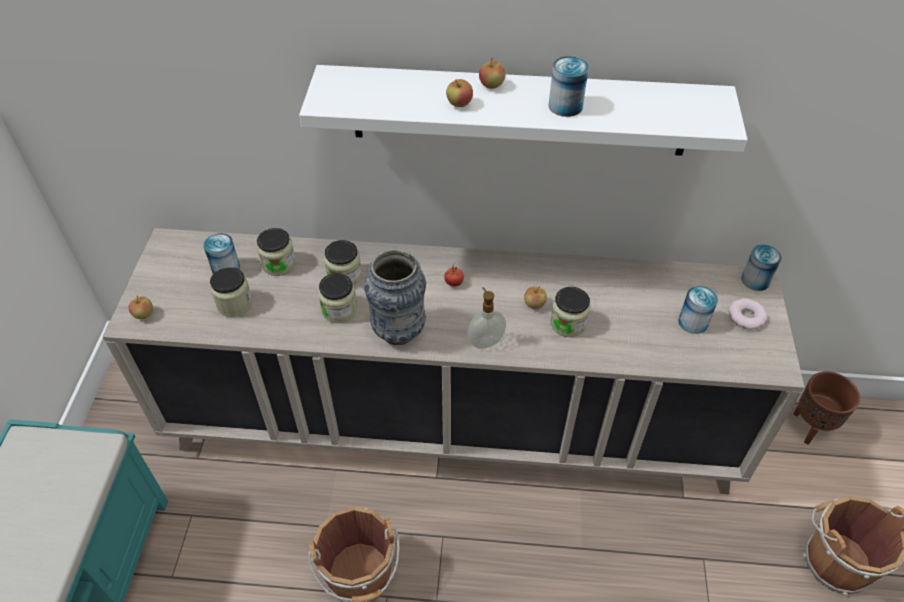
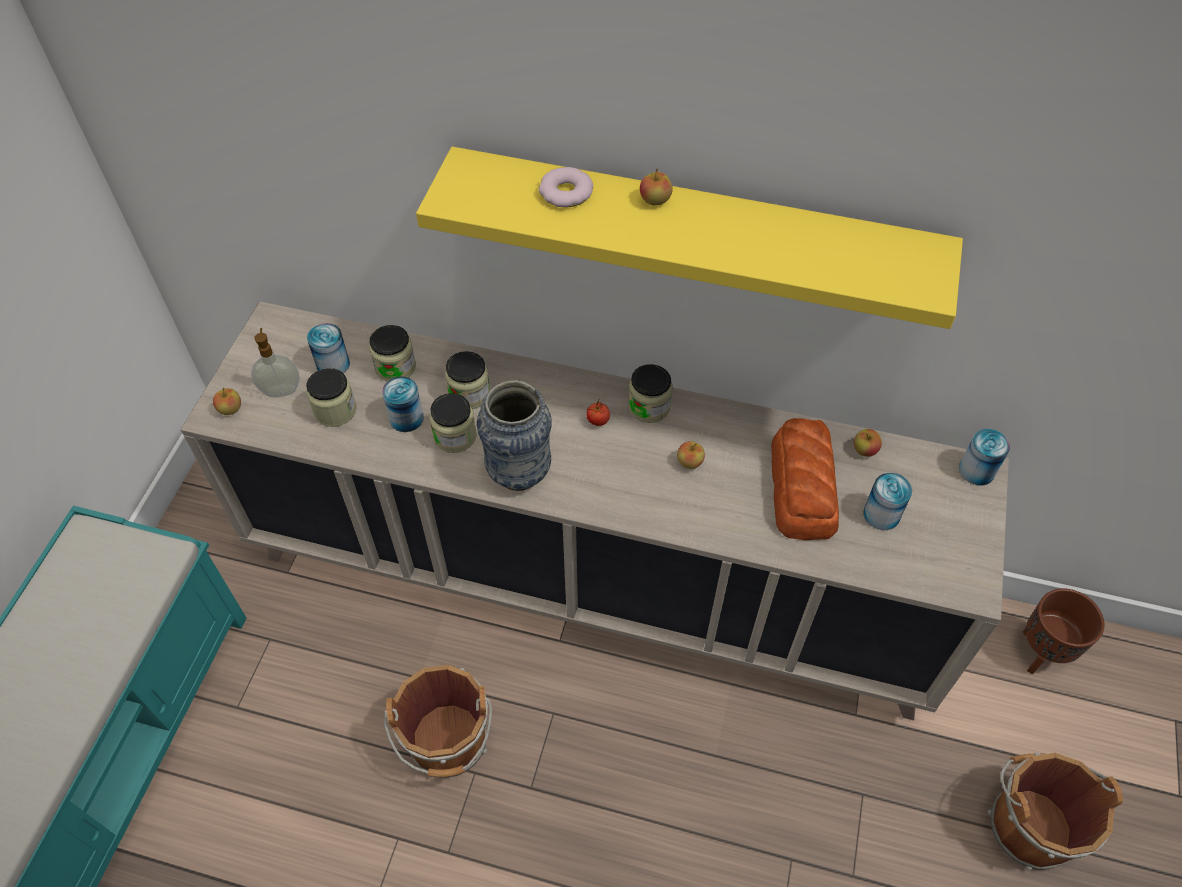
camera: 10 degrees right, 5 degrees up
(459, 104) = (609, 222): apple -> apple (864, 450)
(485, 341) = (619, 501): soap dispenser -> soap dispenser (281, 390)
(519, 111) = (693, 230): white shelf -> yellow shelf
(565, 106) = (739, 240): can -> can (406, 418)
(568, 323) = (725, 493): jar -> jar (649, 407)
(627, 311) = (802, 488): none -> bread
(746, 317) = (951, 517): donut -> donut (566, 193)

